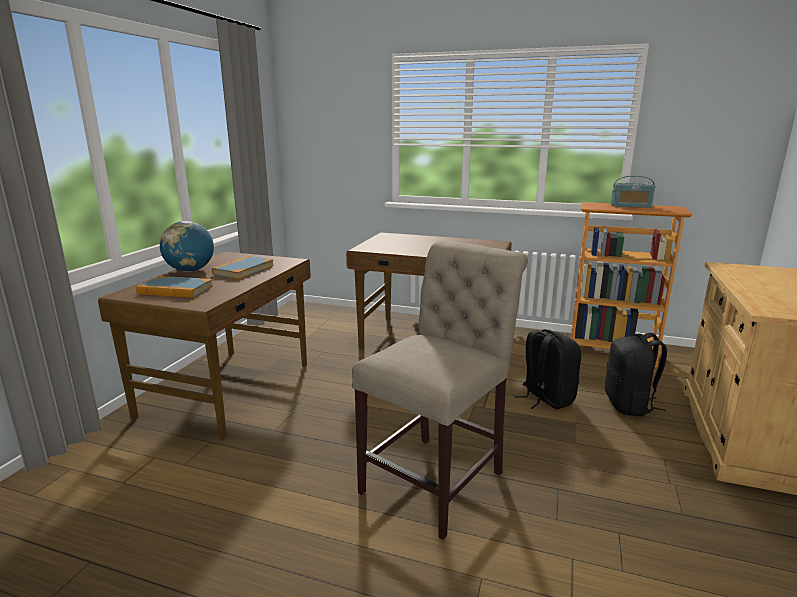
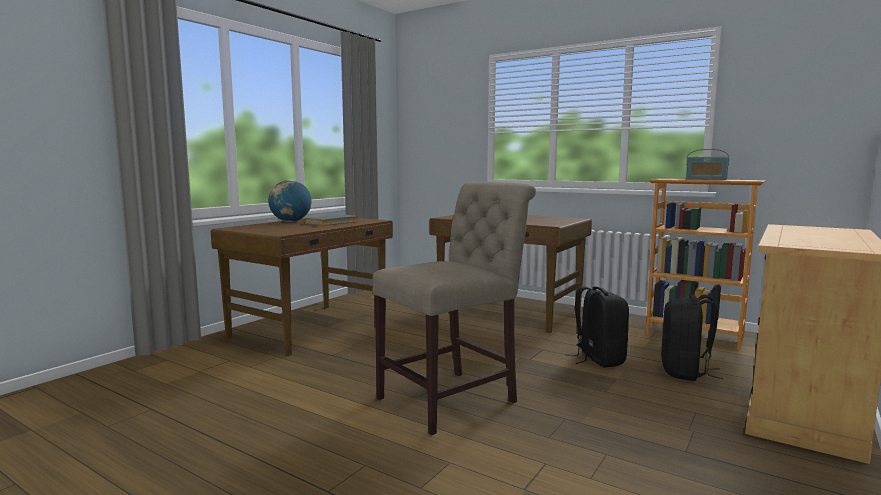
camera: 15 degrees right, 10 degrees down
(175, 290) = (269, 228): book -> none

